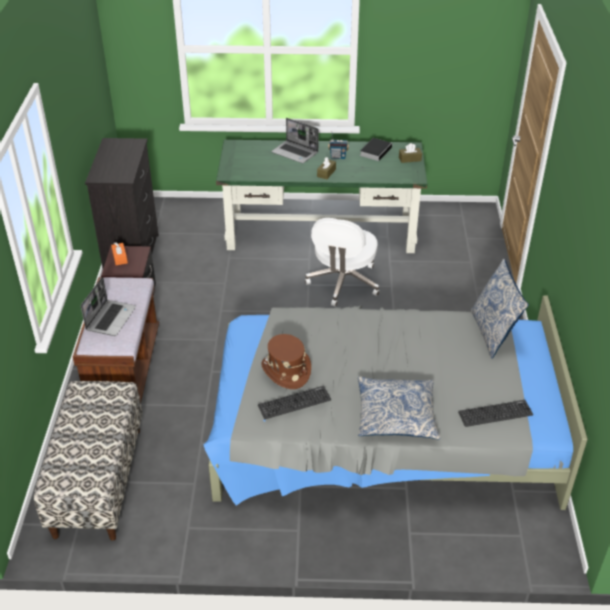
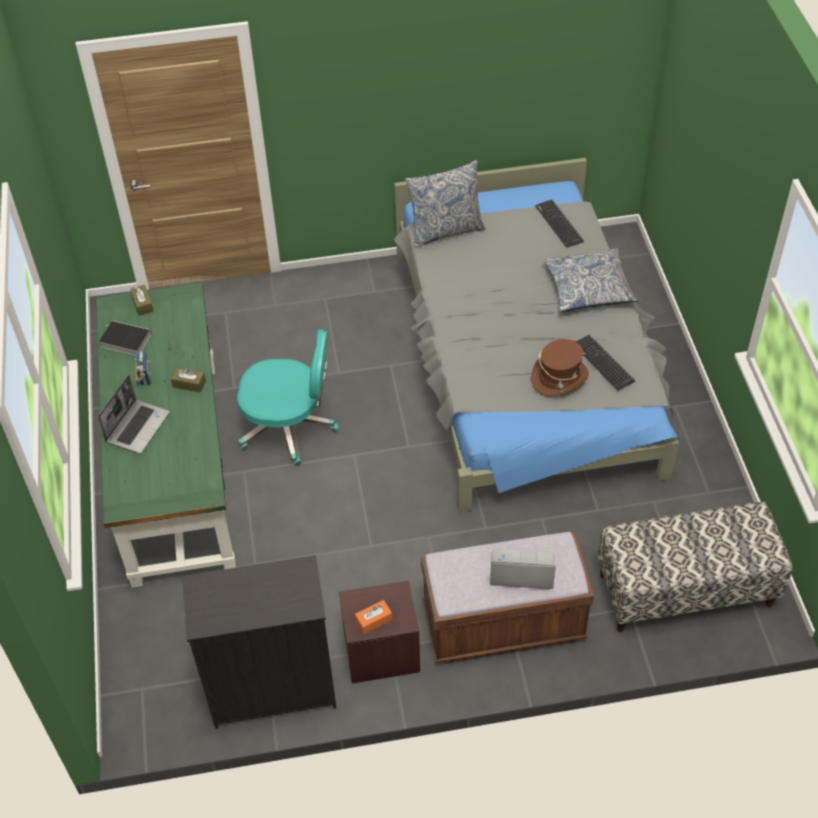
camera: 100 degrees left, 10 degrees up
(343, 283) = (289, 427): white office chair -> turquoise office chair

